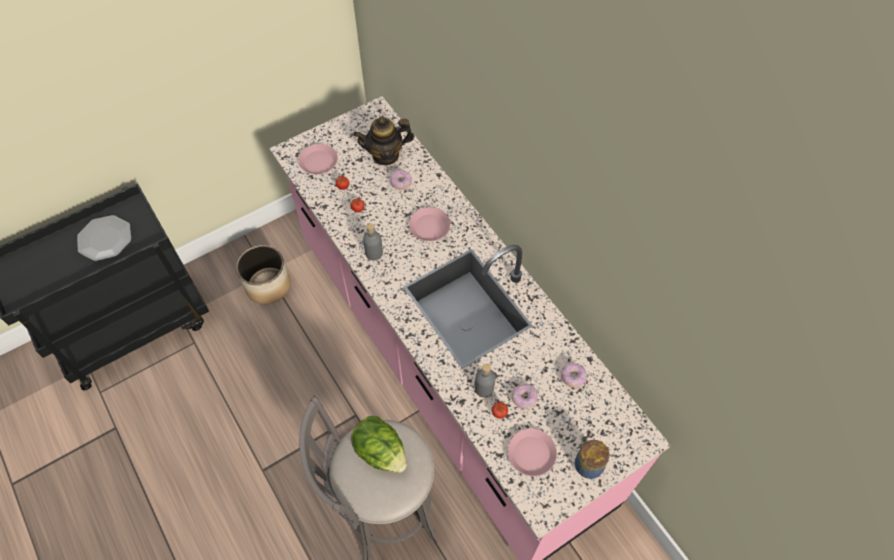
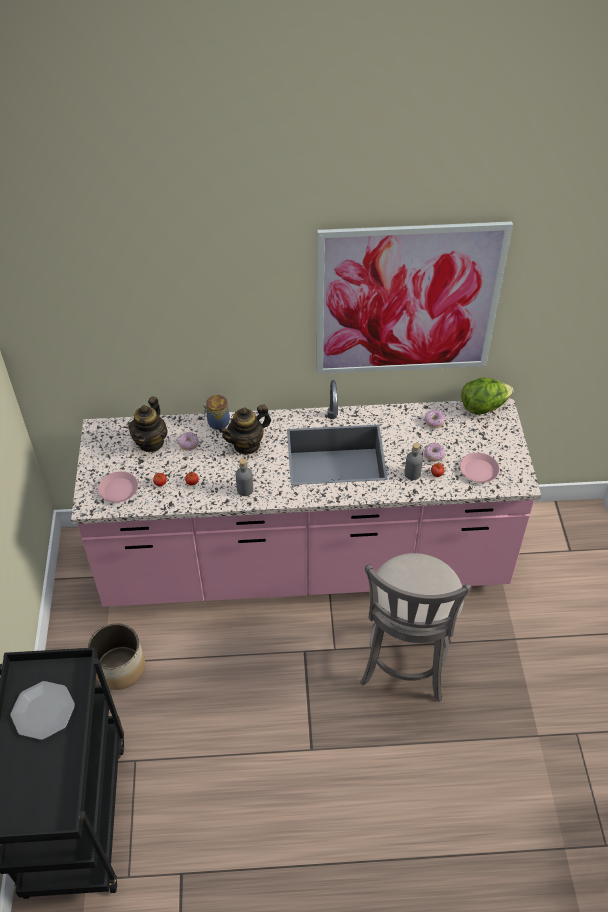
camera: 60 degrees left, 10 degrees down
(381, 451) = (405, 581): lettuce -> lettuce (483, 407)
(429, 227) = (247, 445): pink plate -> teapot
(587, 464) = (503, 445): jar -> jar (217, 423)
(610, 241) = (407, 301): none -> picture

